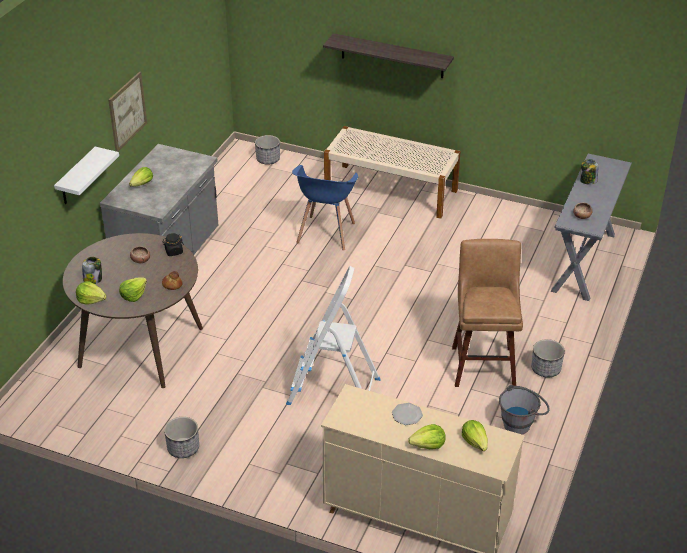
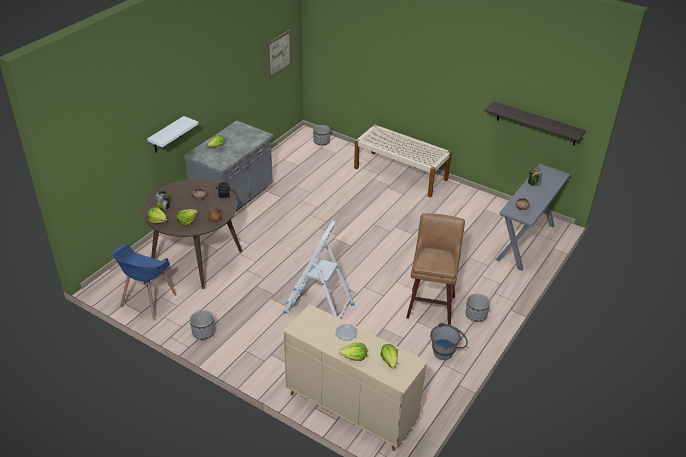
camera: 10 degrees right, 0 degrees up
(127, 111) = (212, 95): picture -> picture (278, 53)
(326, 234) = (346, 198): blue chair -> blue chair (148, 301)
(392, 56) = (409, 78): shelf -> shelf (536, 123)

